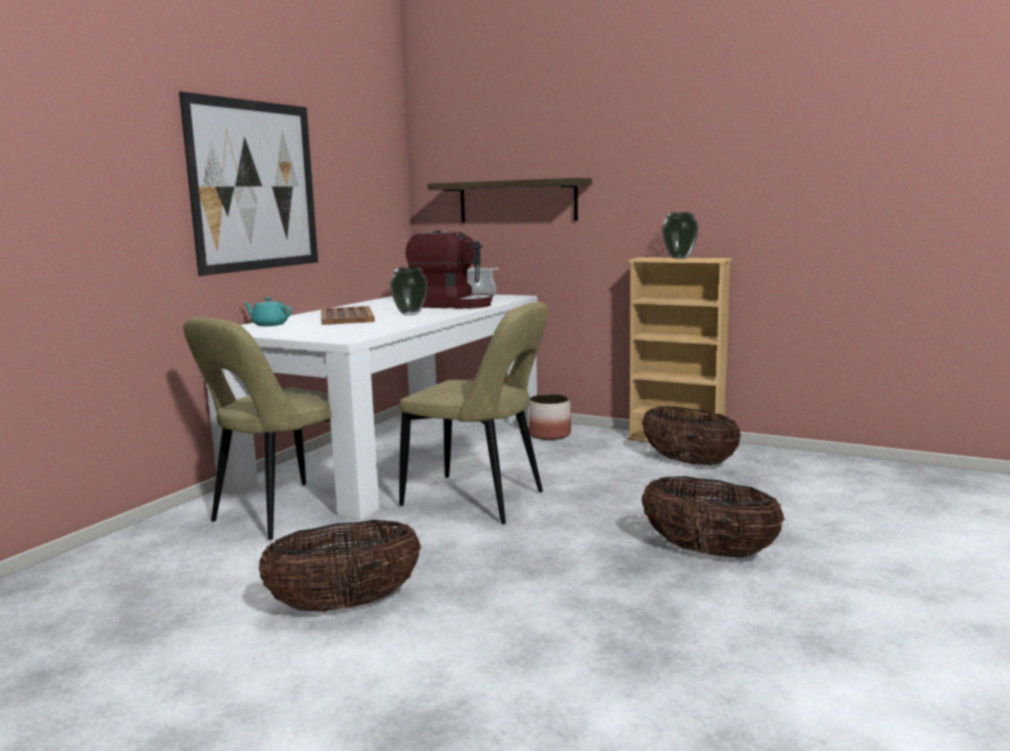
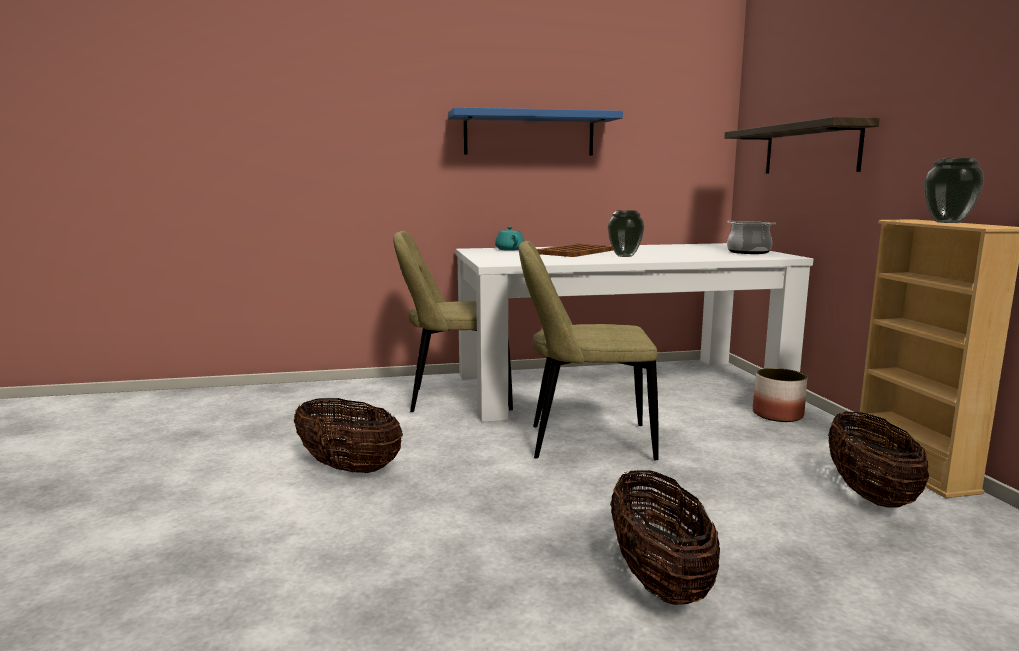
camera: 50 degrees right, 0 degrees up
(255, 186) = (529, 134): picture -> blue shelf
(452, 305) = (693, 254): coffee machine -> none
(479, 500) = (583, 442): beige chair -> beige chair turned 105 degrees clockwise

